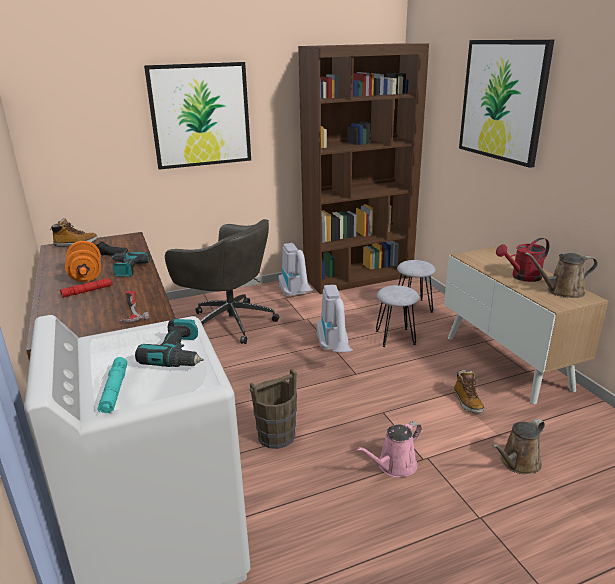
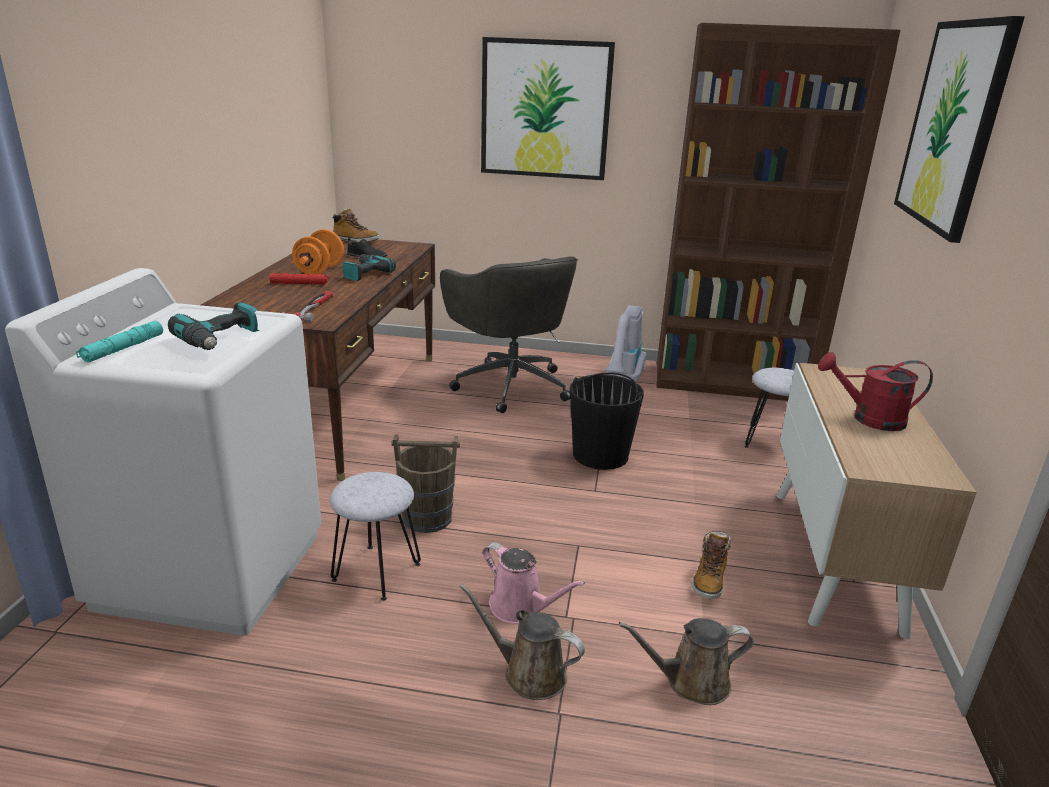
camera: 30 degrees right, 0 degrees up
(335, 349) = (601, 455): vacuum cleaner -> black bucket
(394, 466) = (521, 607): pink watering can -> pink watering can turned 135 degrees counterclockwise
(395, 337) = (699, 469): grey stool -> grey stool (377, 572)
(561, 291) = (908, 455): brown watering can -> brown watering can (529, 673)

